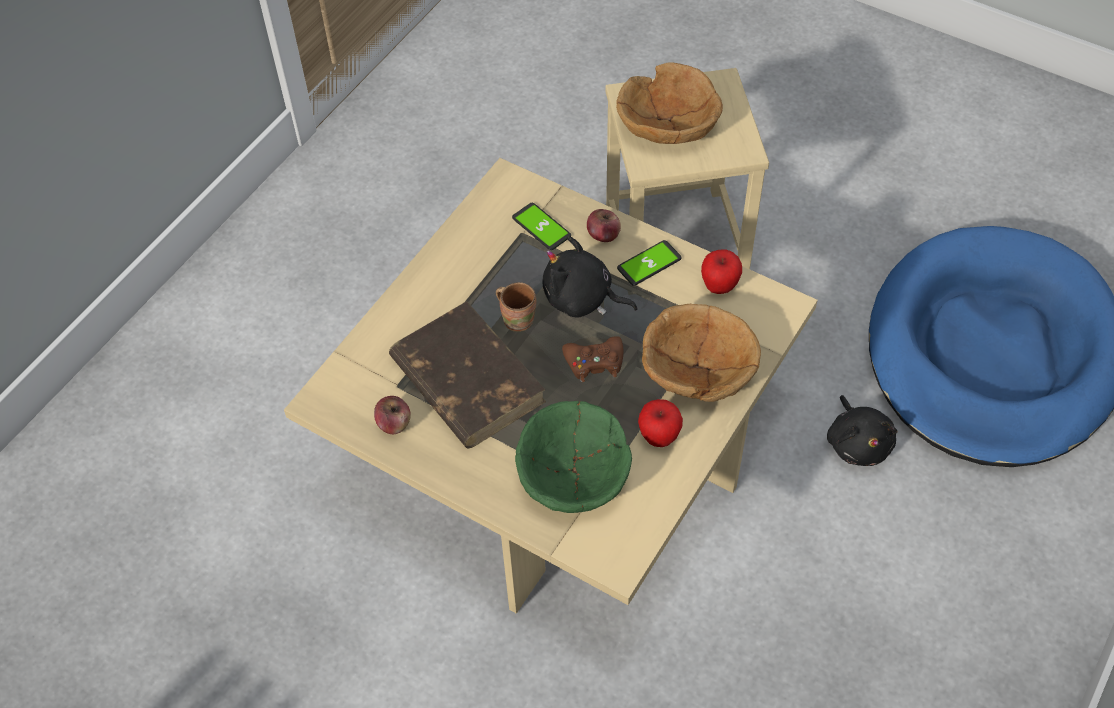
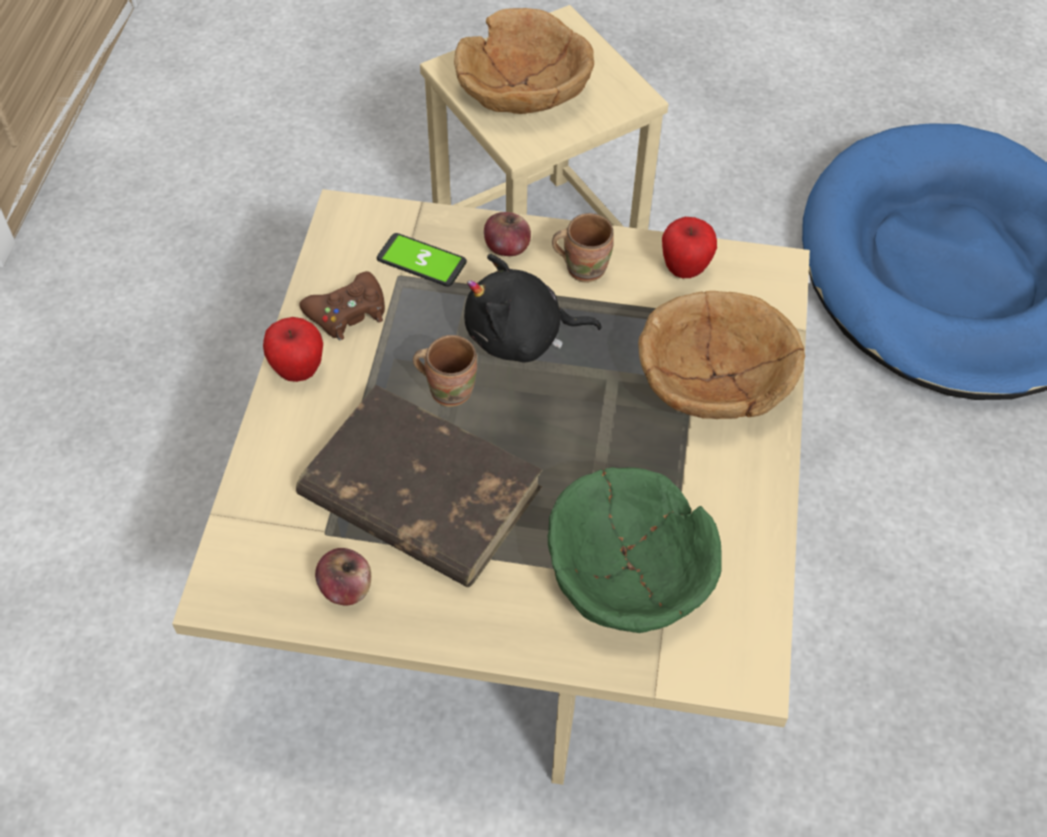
camera: 25 degrees left, 0 degrees up
(594, 362) = (579, 414): brown game controller -> brown game controller (347, 313)
(649, 263) = (583, 266): phone -> brown mug
(659, 437) = (712, 483): apple -> apple (298, 370)
(858, 443) = (863, 420): black plush toy -> none

